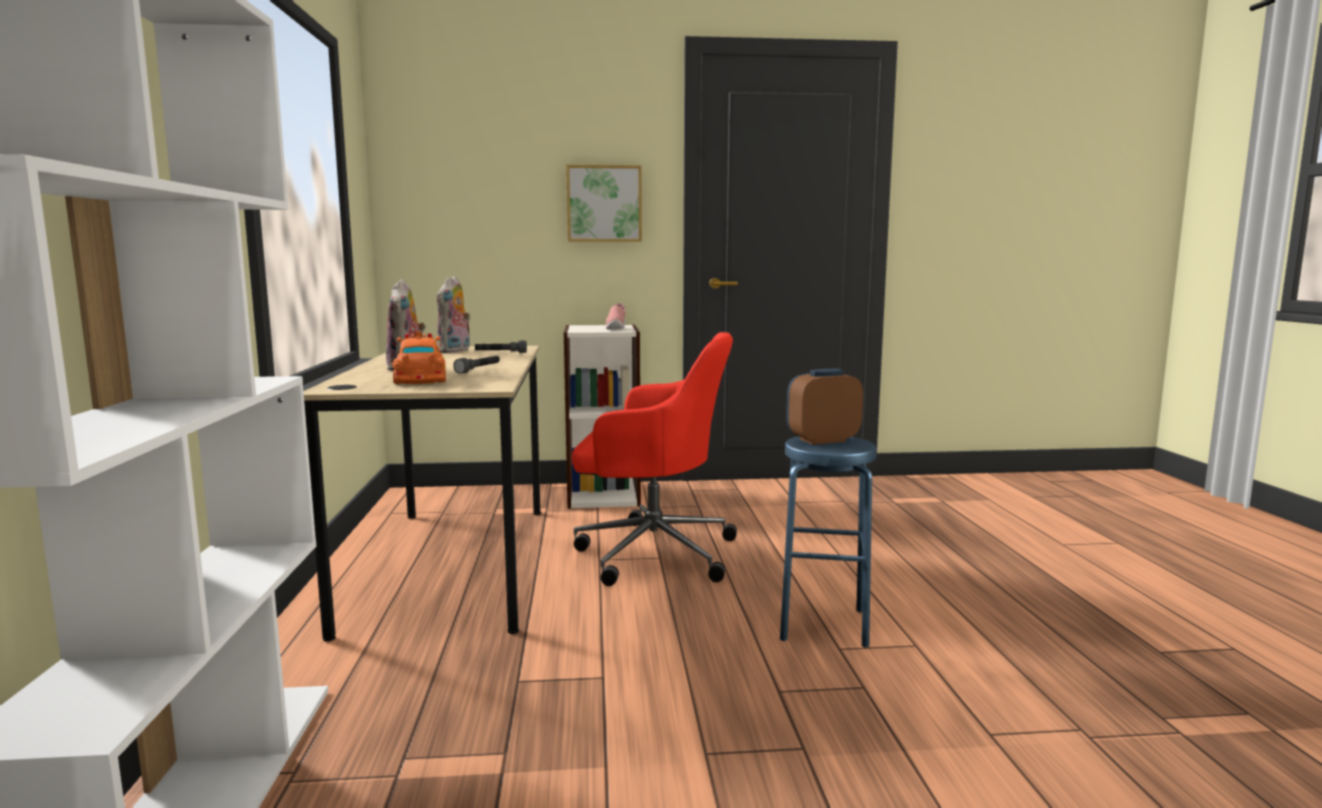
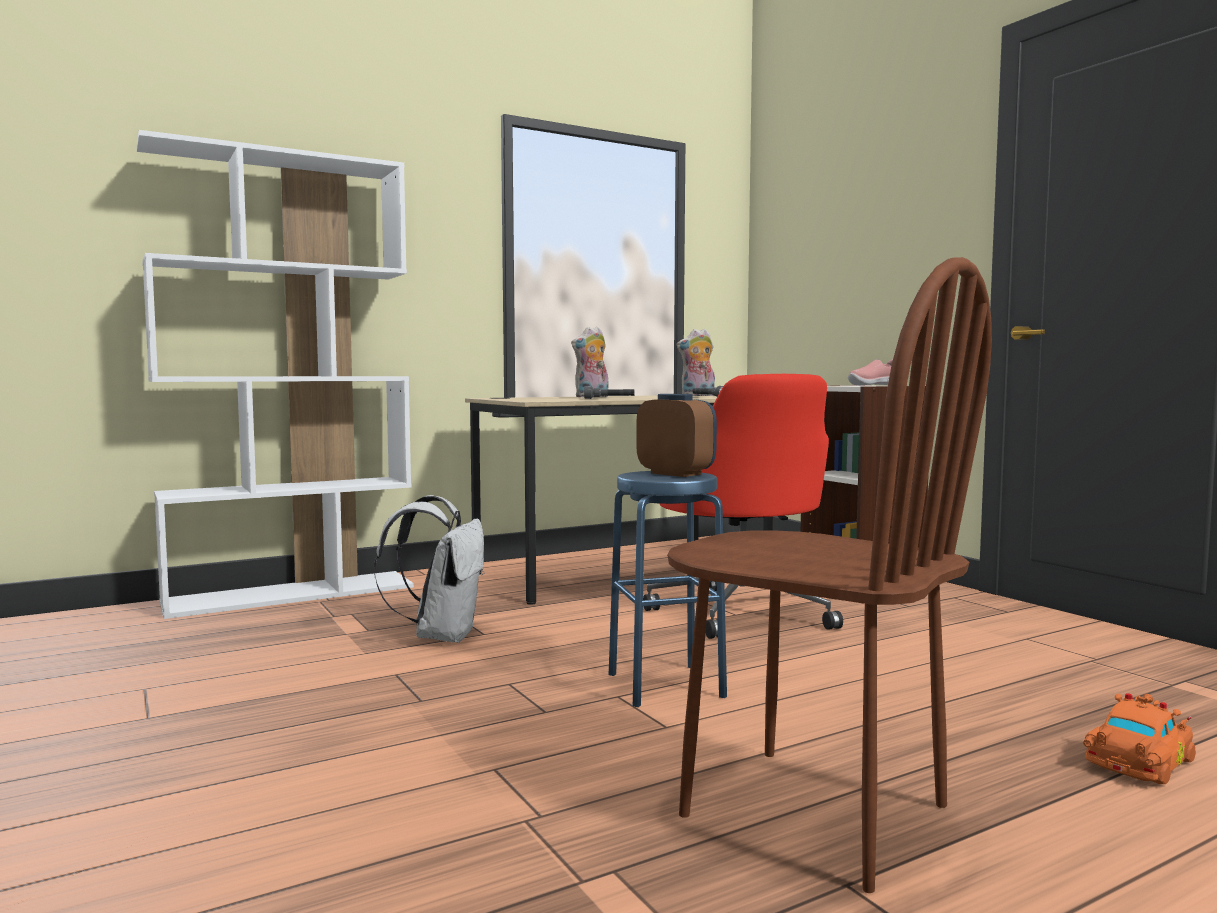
camera: 65 degrees right, 5 degrees down
(419, 380) = (545, 398): orange toy car -> orange toy car (1136, 763)
(583, 703) = (442, 635): none -> white backpack
(604, 204) = (912, 248): picture -> none
(1067, 635) = (813, 811): none -> brown chair

